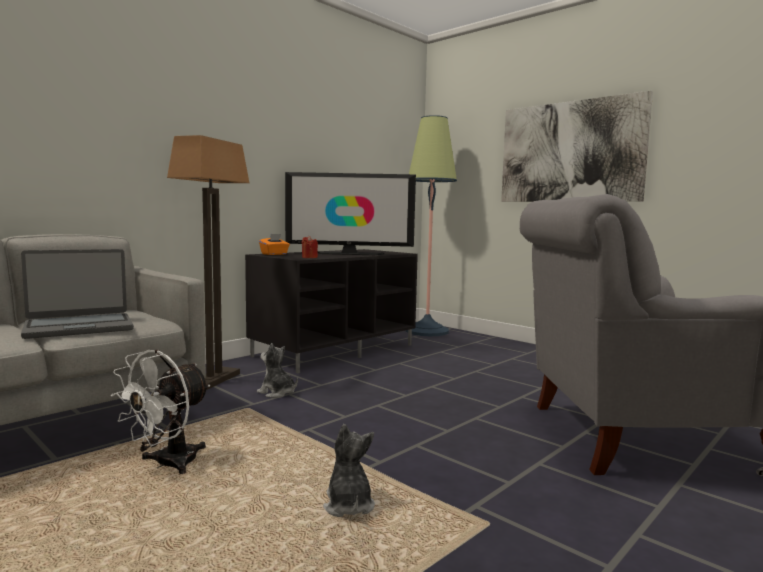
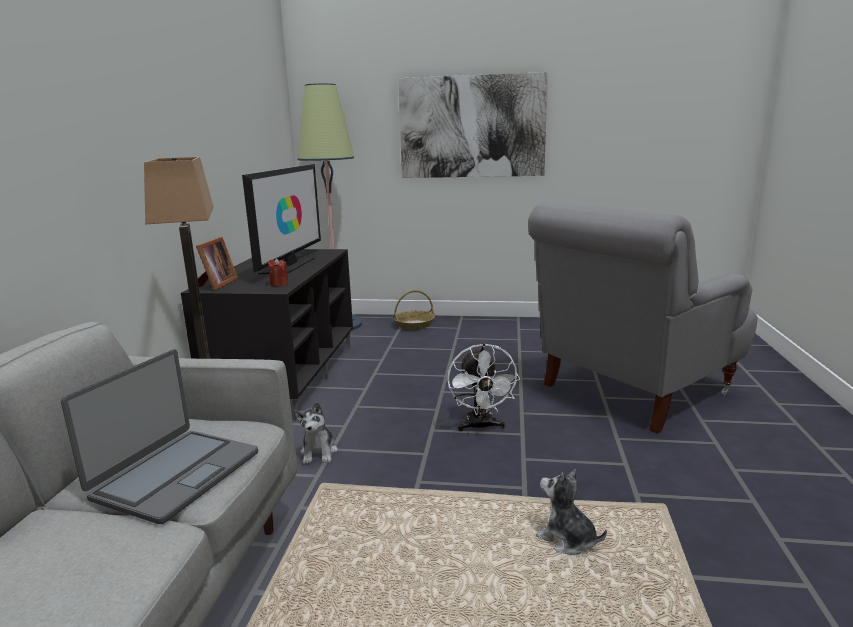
camera: 35 degrees left, 10 degrees up
(167, 464) = (360, 585): white fan -> white fan (481, 427)
(274, 254) = (216, 284): orange tissue box -> picture frame
(277, 393) = (319, 452): plush toy -> plush toy turned 90 degrees counterclockwise
(349, 254) = (290, 265): television -> television turned 45 degrees counterclockwise
(490, 343) = (414, 324): none -> basket

